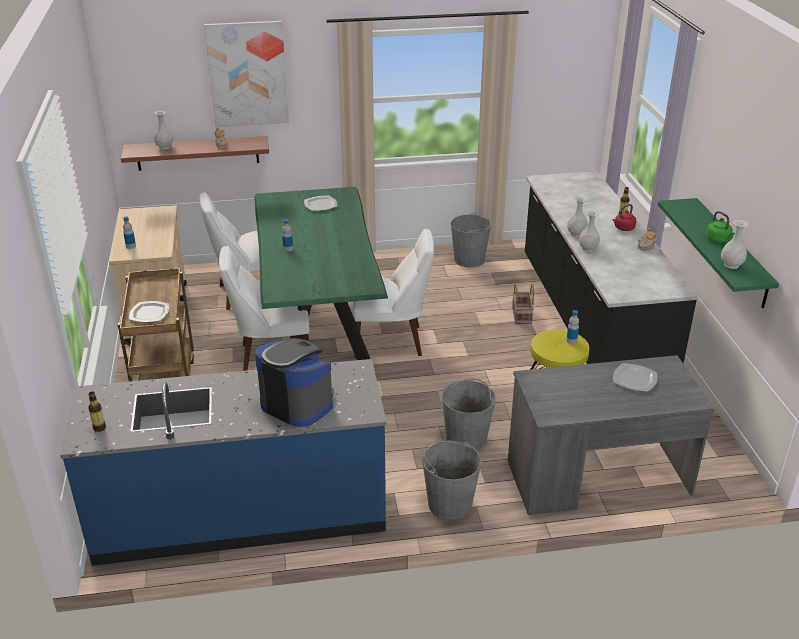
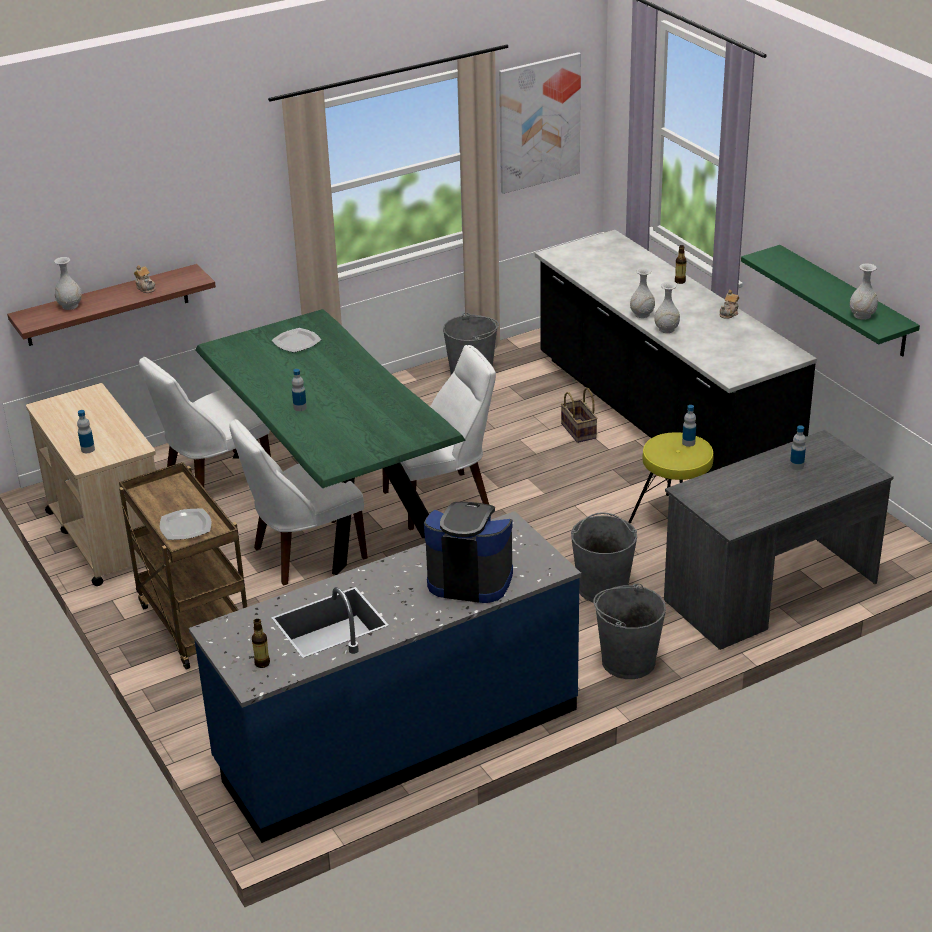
camera: 20 degrees left, 0 degrees up
(247, 74) = (167, 186): picture -> picture (538, 122)
(623, 228) = (690, 296): red kettle -> none
(634, 379) = (796, 466): plate -> bottle
(719, 240) = (833, 289): green kettle -> none

